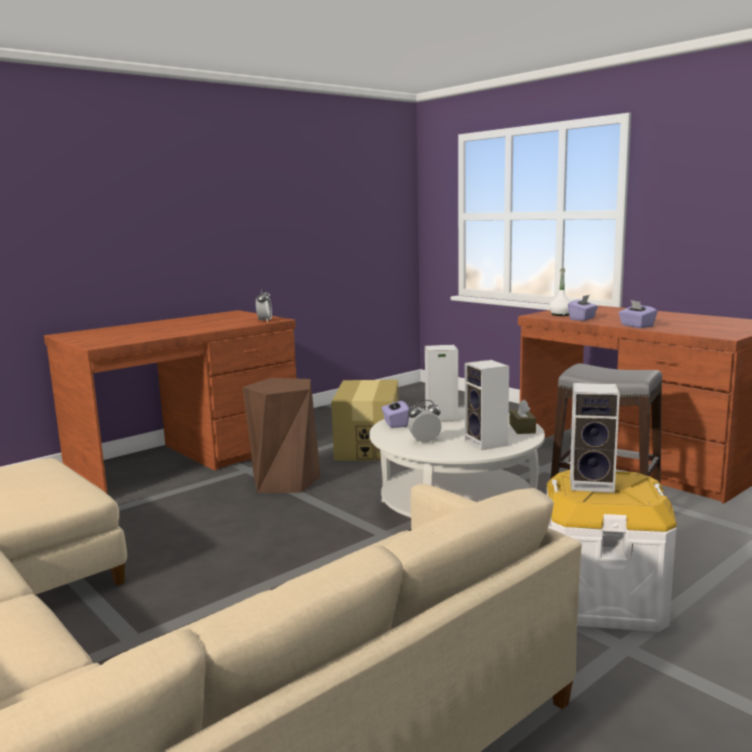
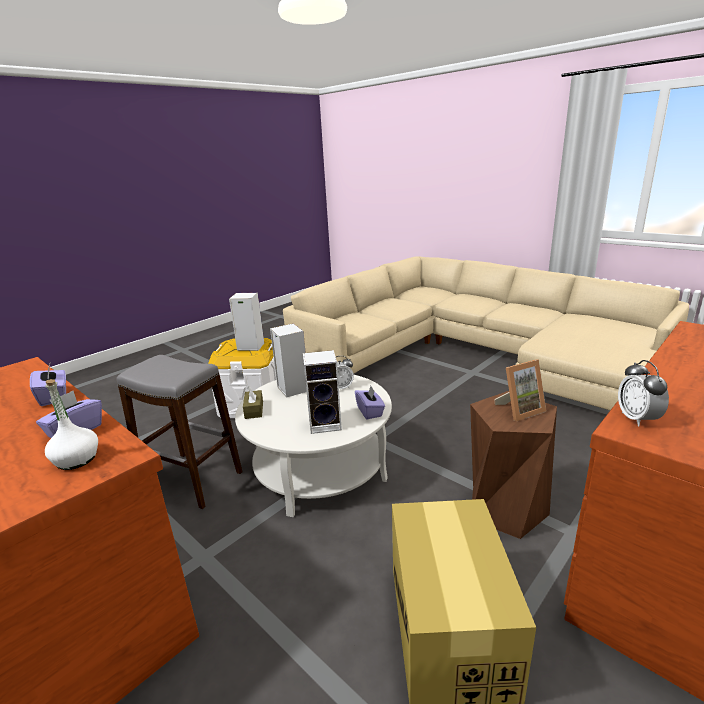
camera: 175 degrees right, 10 degrees up
(275, 385) = (519, 410): none -> picture frame

